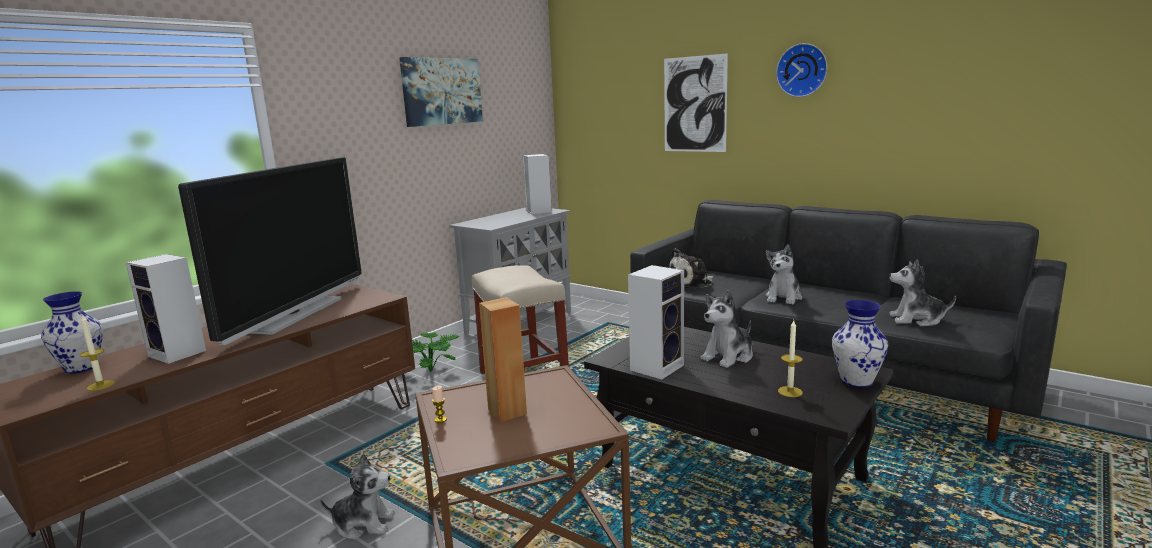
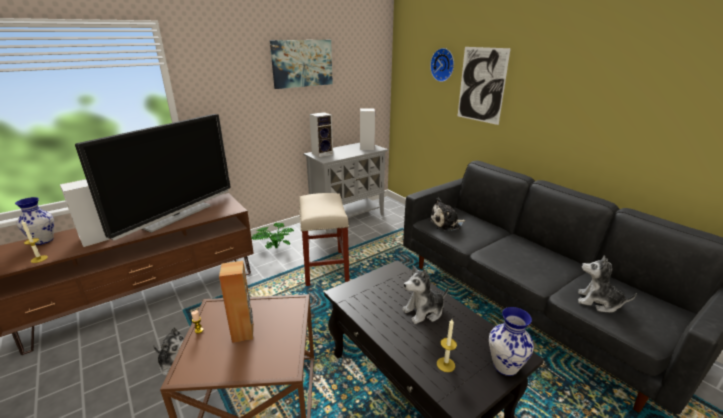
camera: 15 degrees right, 10 degrees up
(657, 367) = (367, 310): speaker -> speaker (322, 153)
(783, 297) = (504, 253): plush toy -> none
(802, 70) = (566, 70): wall clock -> wall clock (443, 65)

